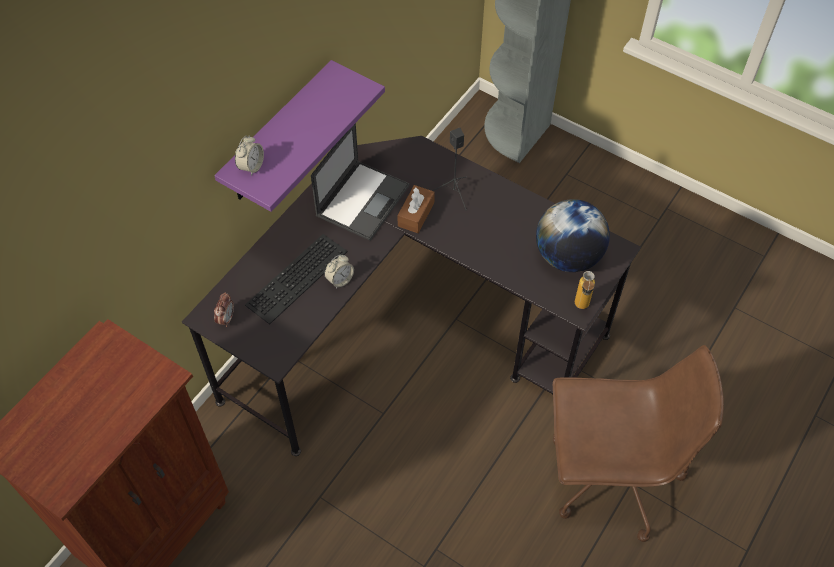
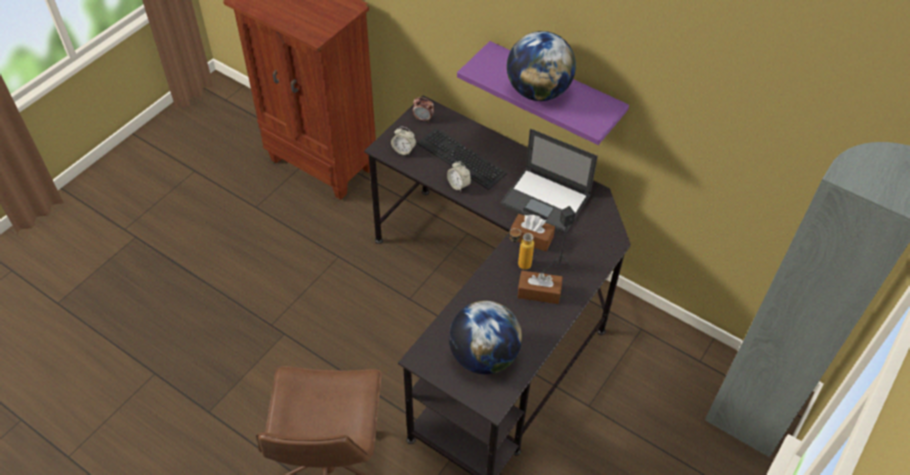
camera: 90 degrees right, 5 degrees down
(251, 166) = (498, 60): alarm clock -> alarm clock (404, 150)
(309, 132) = (538, 91): none -> globe
(486, 210) = (539, 292): none -> brown tissue box
(581, 308) = (422, 361): bottle -> bottle (519, 264)

